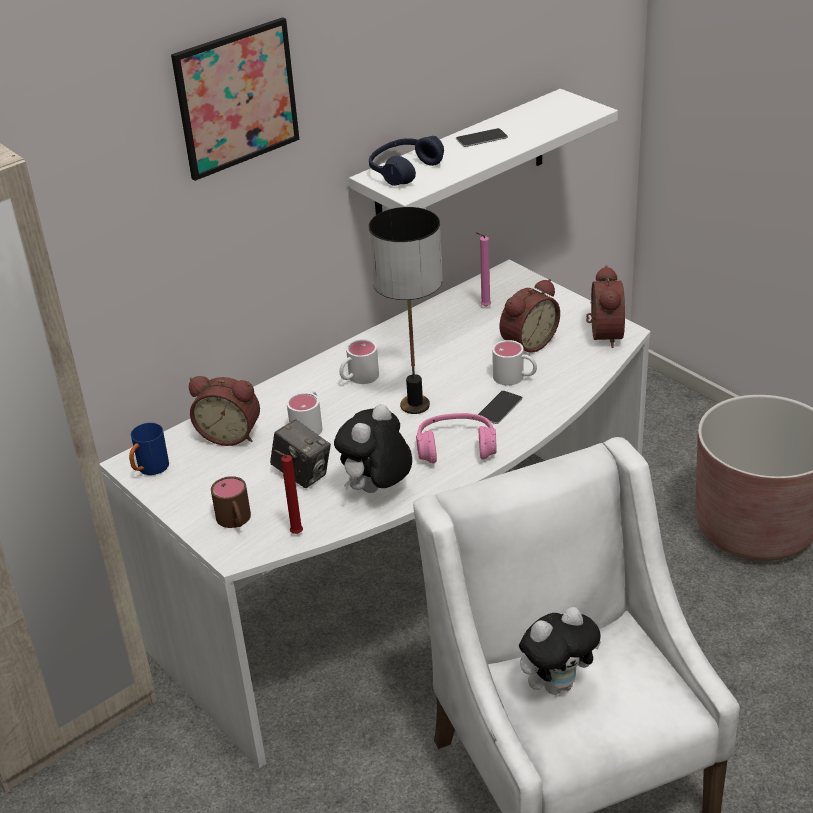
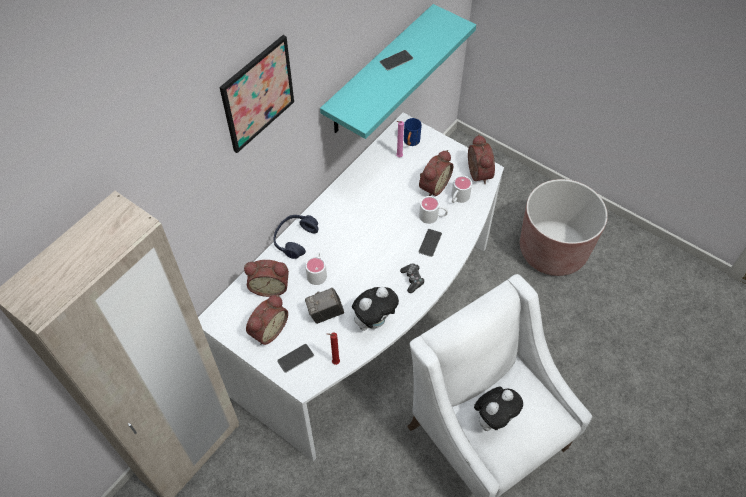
camera: 15 degrees left, 20 degrees up
(149, 470) = (228, 323): blue mug -> blue mug (411, 142)
(206, 483) = (267, 330): none -> alarm clock
(235, 521) = (295, 358): brown mug -> phone
(302, 474) = (325, 314): camera -> camera turned 135 degrees clockwise
(358, 378) = (336, 228): white mug -> white mug (458, 198)
(377, 491) = (374, 321): plush toy -> plush toy turned 150 degrees counterclockwise
(404, 170) = (355, 98): blue headphones -> blue headphones (295, 239)
(415, 405) = (378, 247): table lamp -> none
(456, 448) = (412, 279): pink headphones -> game controller
(461, 165) = (379, 71): white shelf -> turquoise shelf

